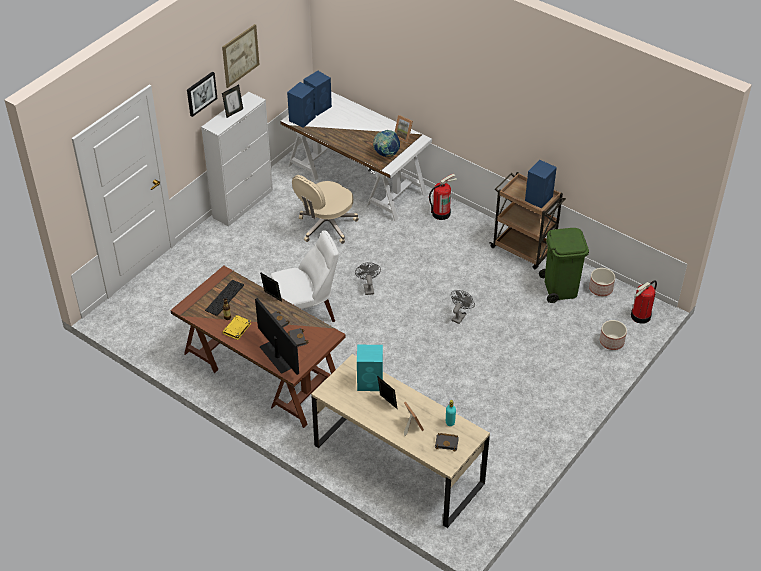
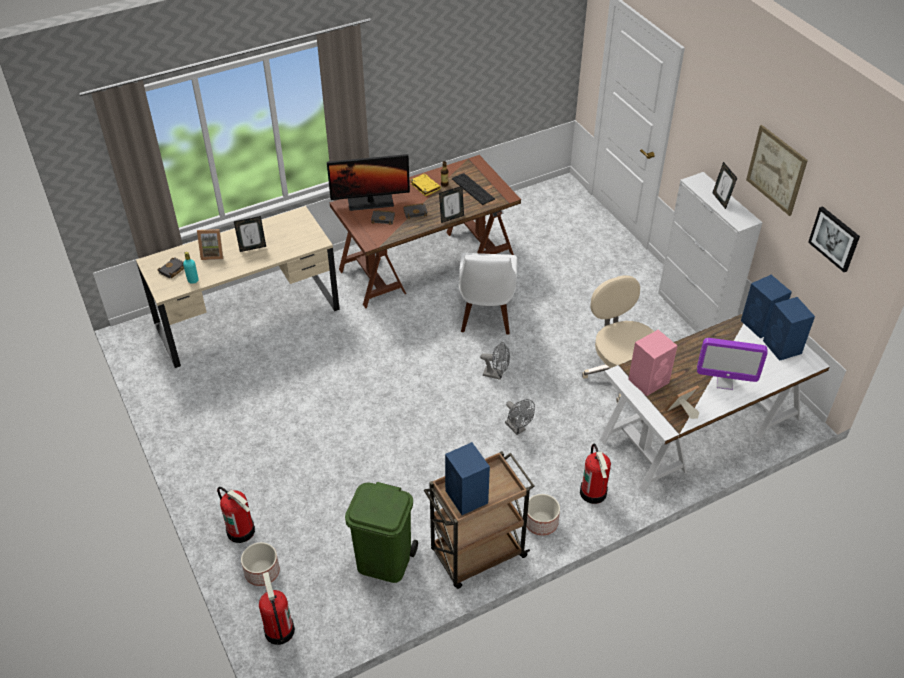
camera: 115 degrees right, 0 degrees up
(201, 93) = (722, 140): picture -> picture (834, 238)
(366, 124) = (724, 382): none -> monitor
(370, 382) = (286, 245): turquoise speaker -> none
(386, 154) = (649, 380): globe -> pink speaker
(459, 316) = (403, 438): grey fan -> grey fan (517, 428)
(592, 366) = (241, 530): none -> fire extinguisher
(601, 289) = (354, 609): planter -> planter (541, 523)

